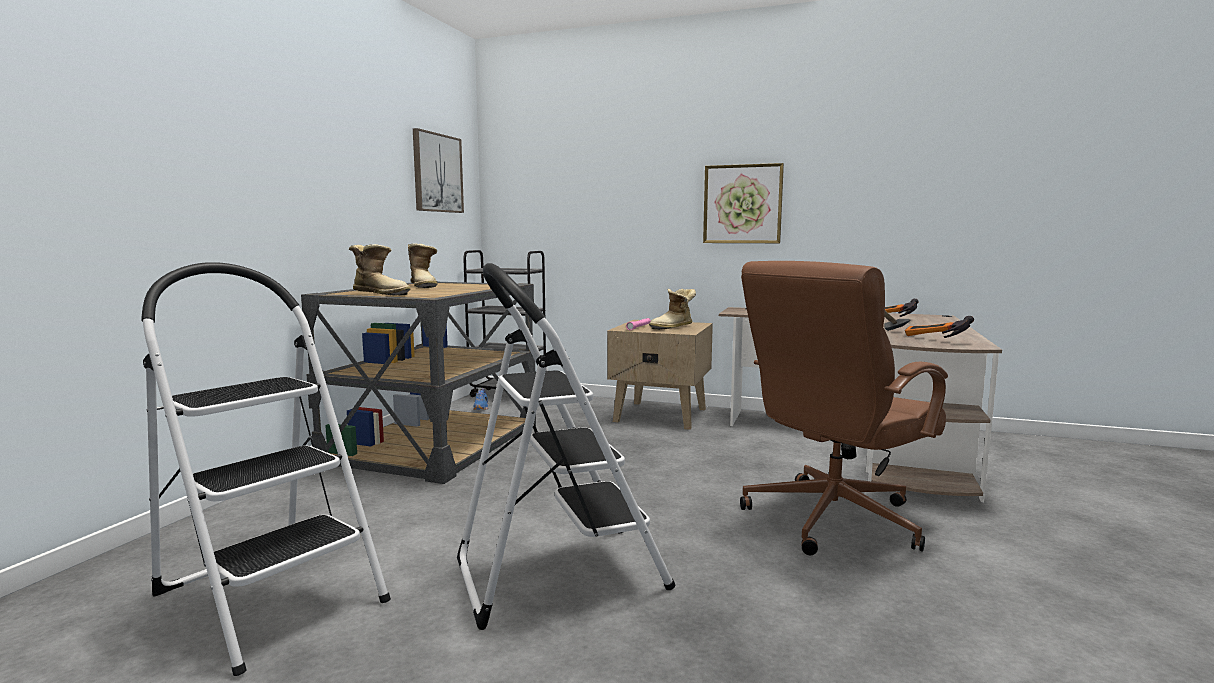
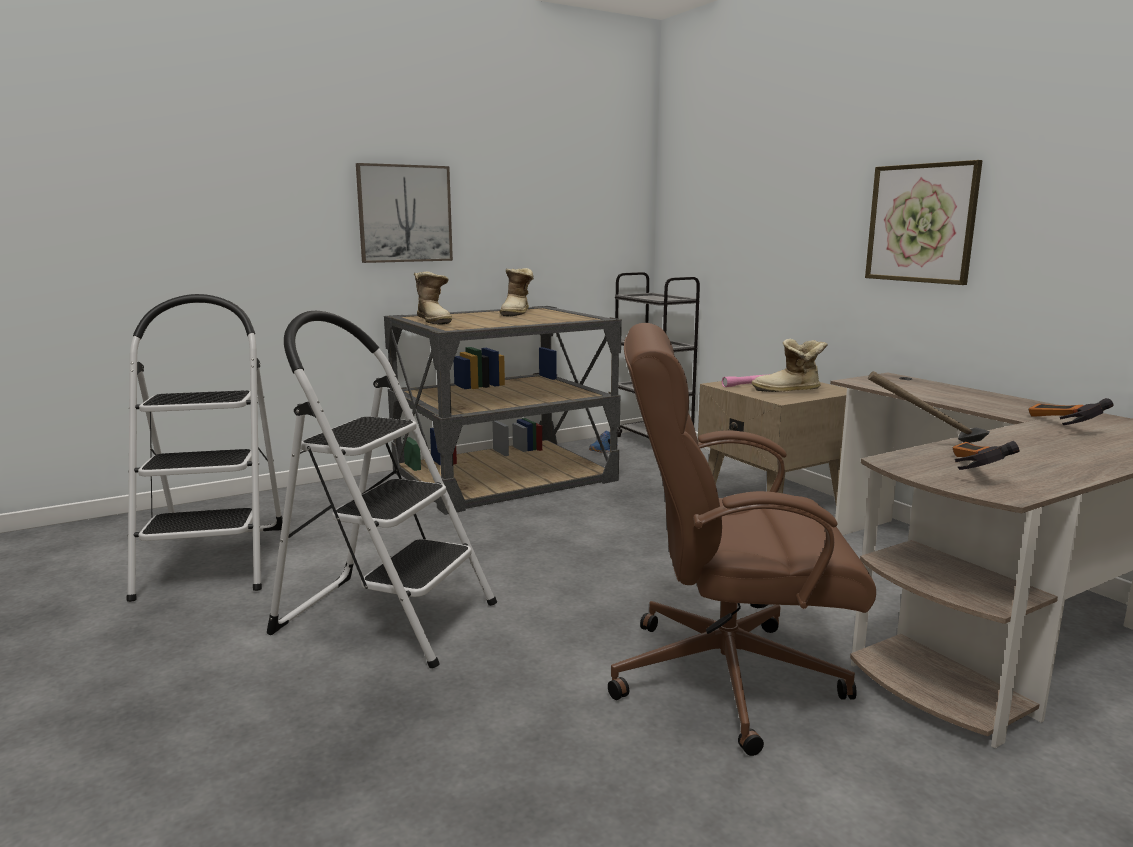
camera: 40 degrees right, 5 degrees up
(437, 173) = (582, 187): picture -> picture (404, 213)

